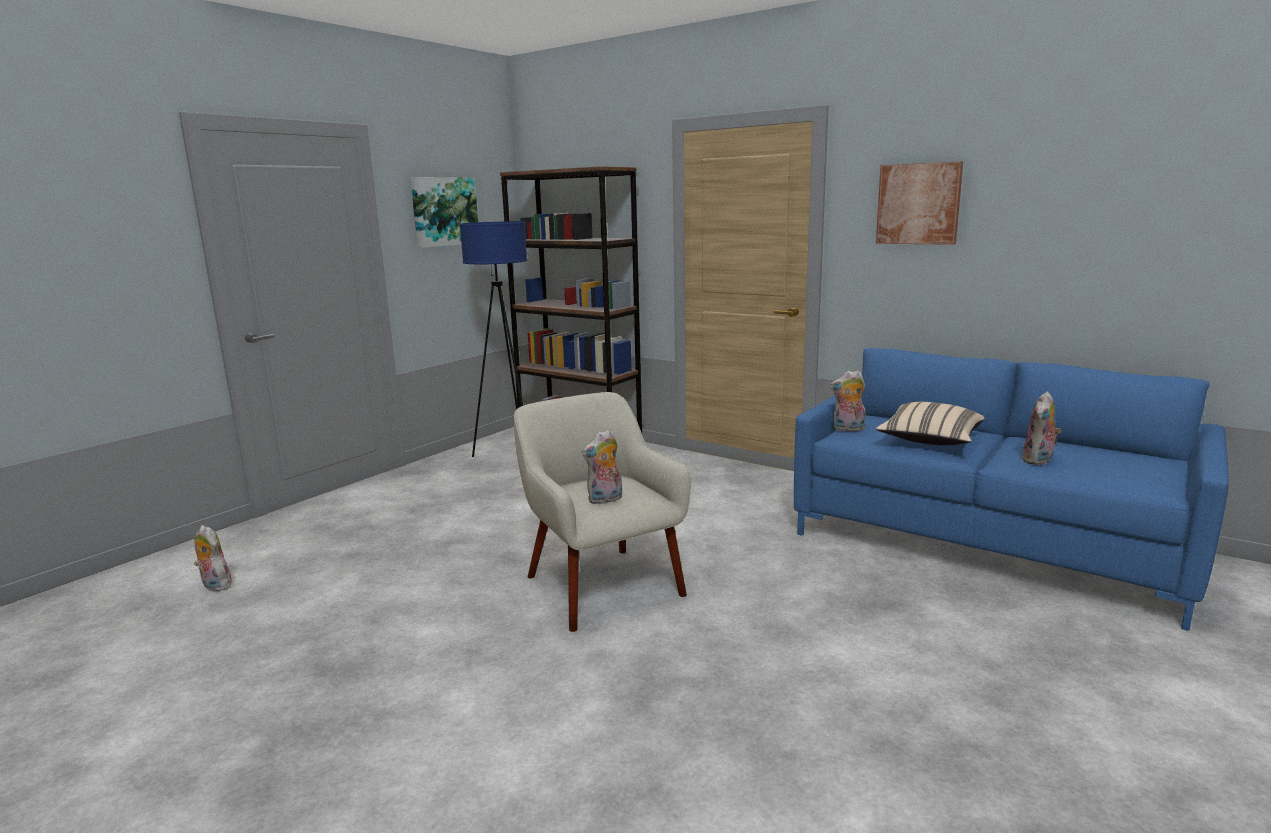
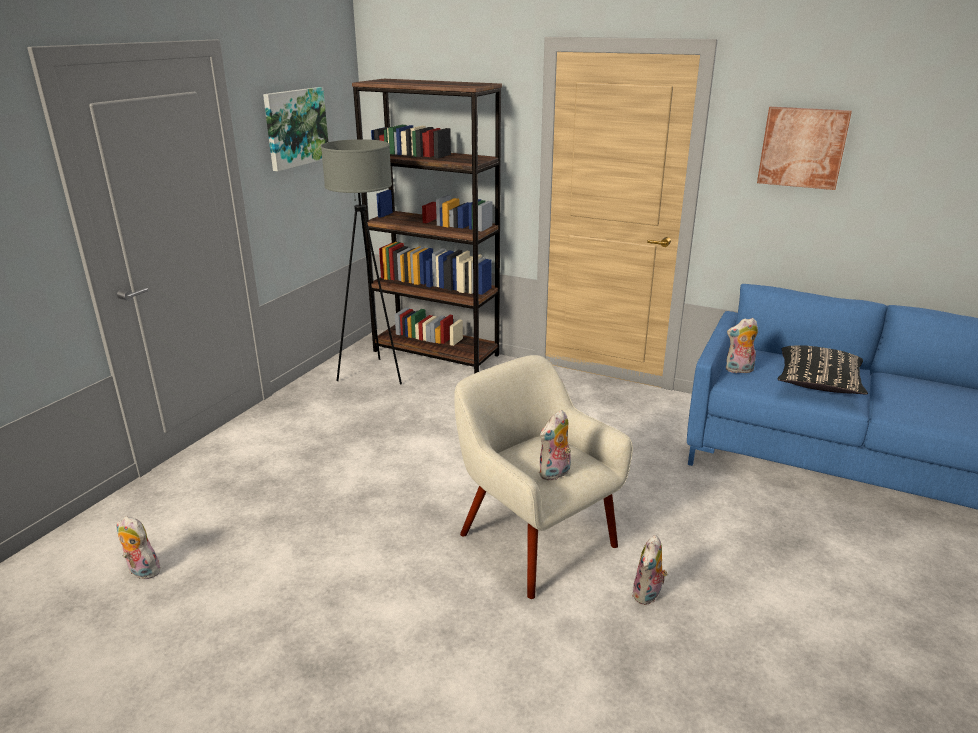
camera: 10 degrees left, 10 degrees up
(509, 453) = (373, 374): blue floor lamp -> grey floor lamp
(929, 441) = (818, 384): beige pillow -> black pillow
(1039, 461) = (921, 407): plush toy -> plush toy (648, 595)

